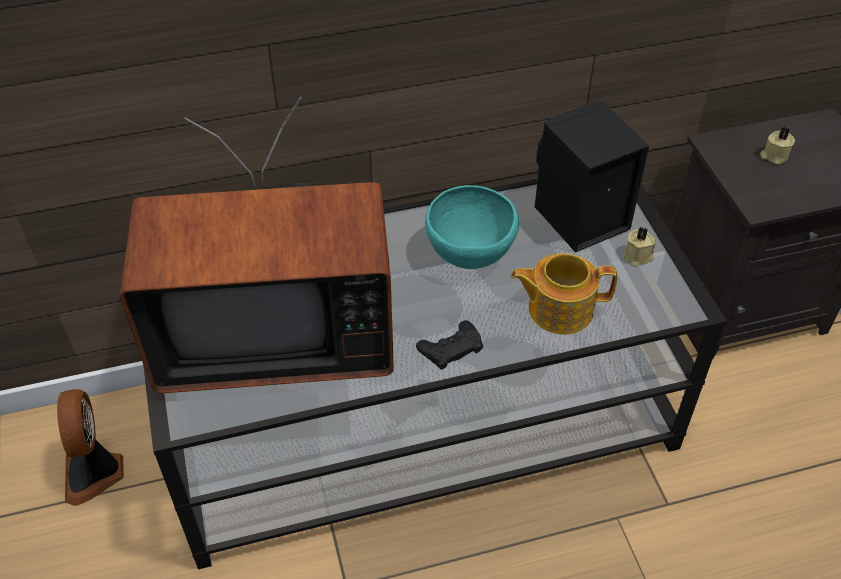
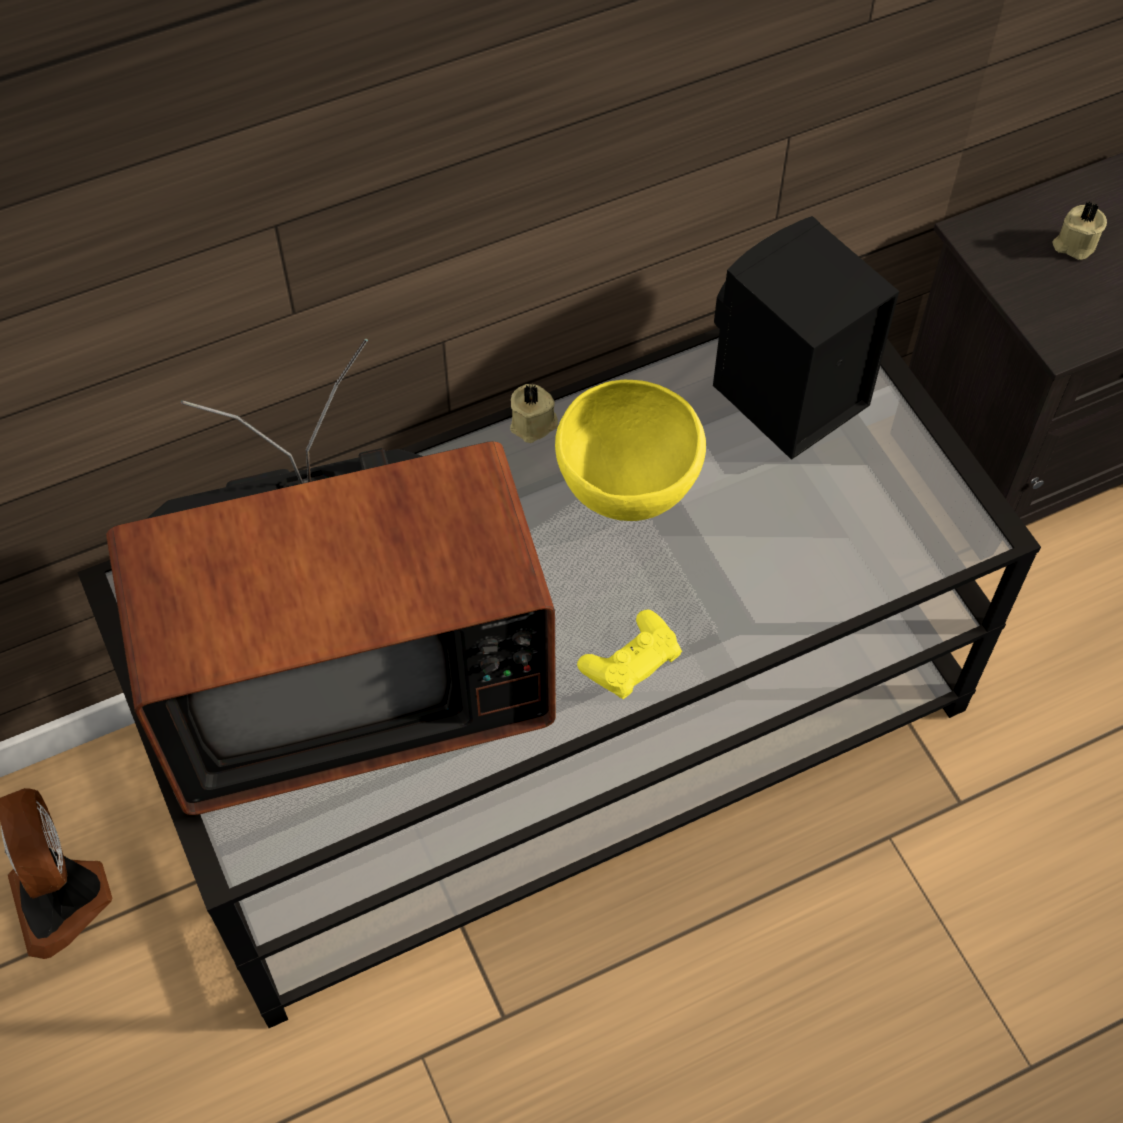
camera: 10 degrees left, 10 degrees up
(451, 348) = (631, 660): black game controller -> yellow game controller
(469, 255) = (626, 488): turquoise bowl -> yellow bowl
(558, 308) = (783, 564): teapot -> none
(638, 256) = (890, 452): beige candle -> beige candle (534, 425)

